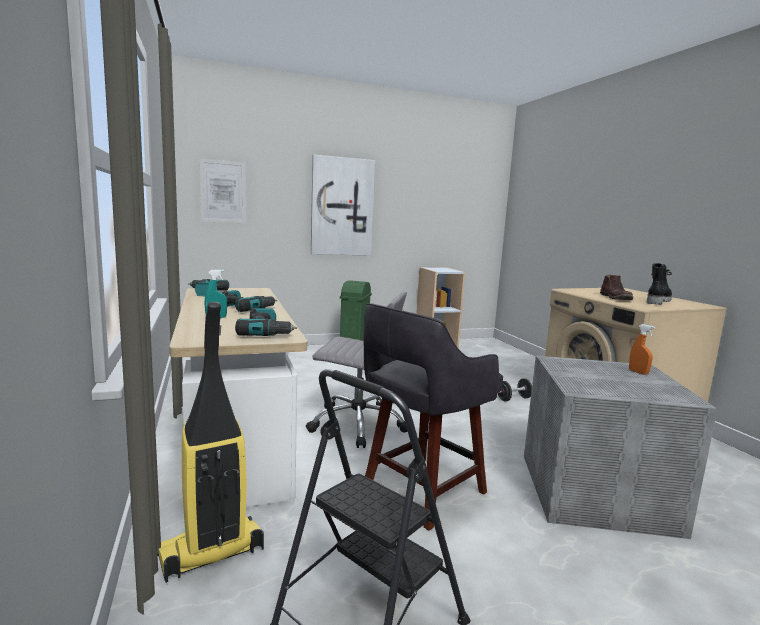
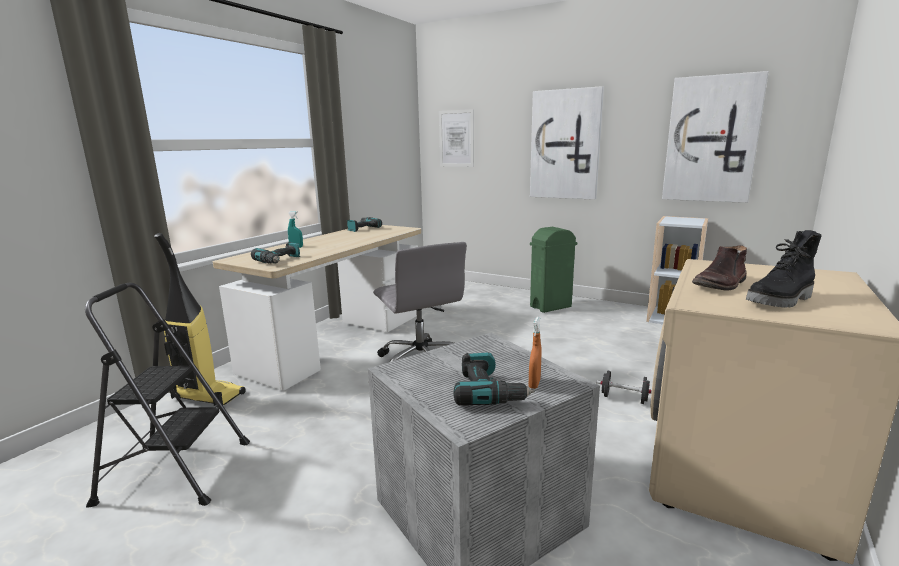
camera: 50 degrees right, 5 degrees up
(247, 308) = (339, 243): power drill -> power drill (489, 391)
(420, 492) = (350, 426): grey stool -> none
(447, 210) = (711, 140): none -> picture
(657, 301) = (781, 301): black boot -> black boot turned 150 degrees clockwise

